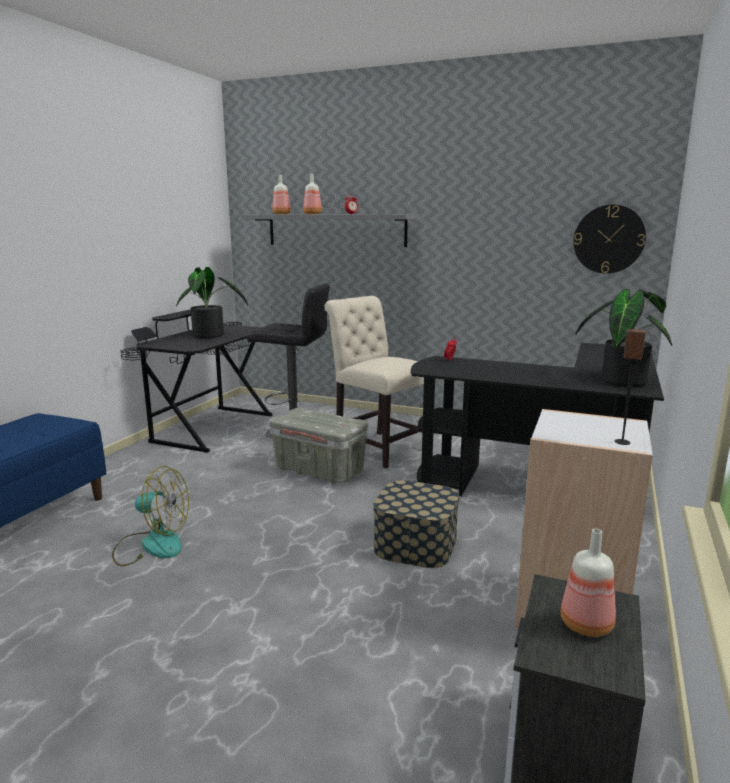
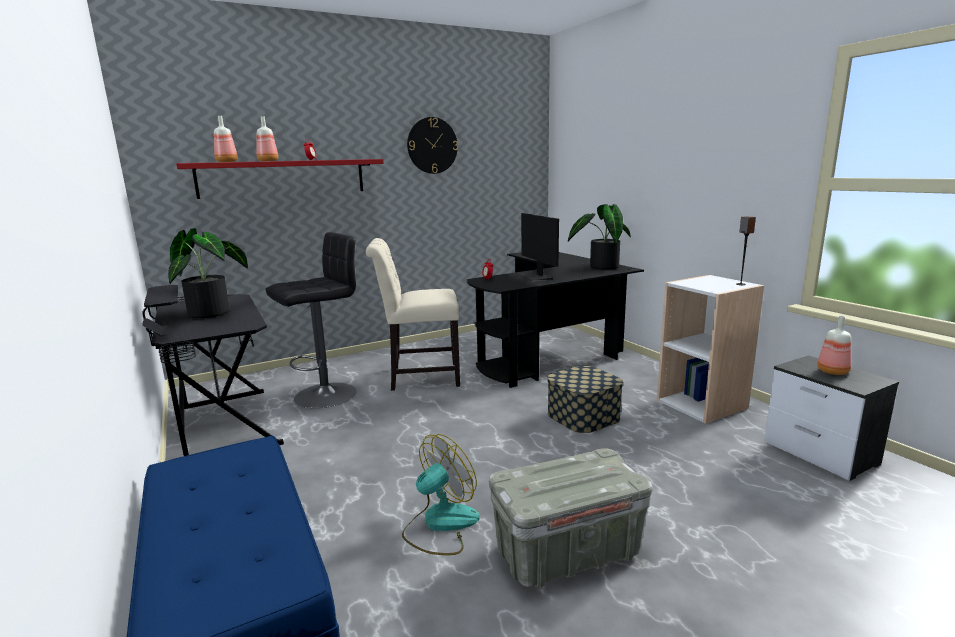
camera: 50 degrees left, 0 degrees up
(318, 470) = (418, 409): grey storage box -> grey storage box (567, 553)
(336, 230) = (283, 178): grey shelf -> red shelf
(498, 370) = (534, 277): none -> monitor
(608, 239) = (514, 175): wall clock -> wall clock (432, 145)

